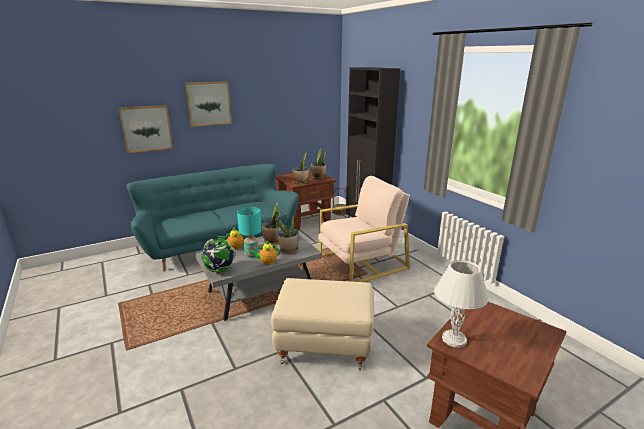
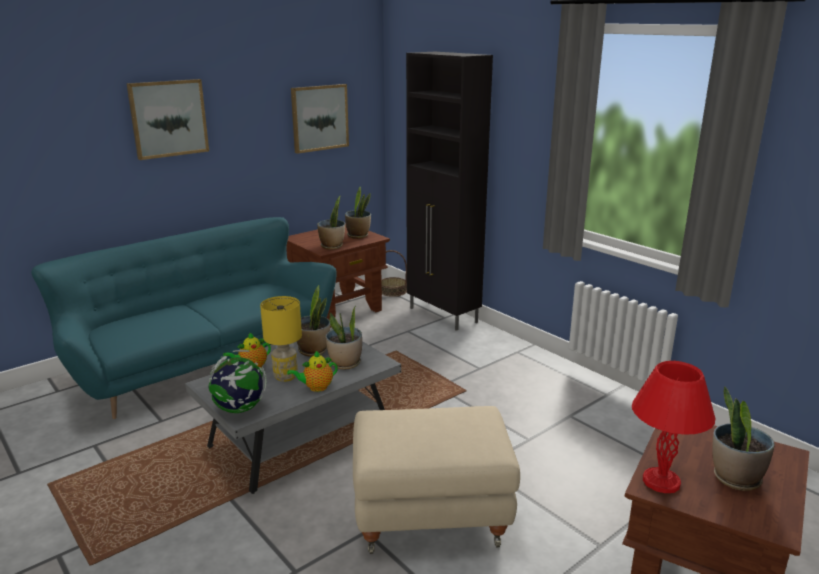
camera: 10 degrees left, 0 degrees up
(146, 128) = (60, 167): picture -> picture (319, 118)
(252, 254) = (286, 376): turquoise table lamp -> yellow table lamp
(361, 262) = (451, 372): beige armchair -> none
(453, 339) = (660, 482): white table lamp -> red table lamp
(506, 343) = (735, 478): none -> potted plant

